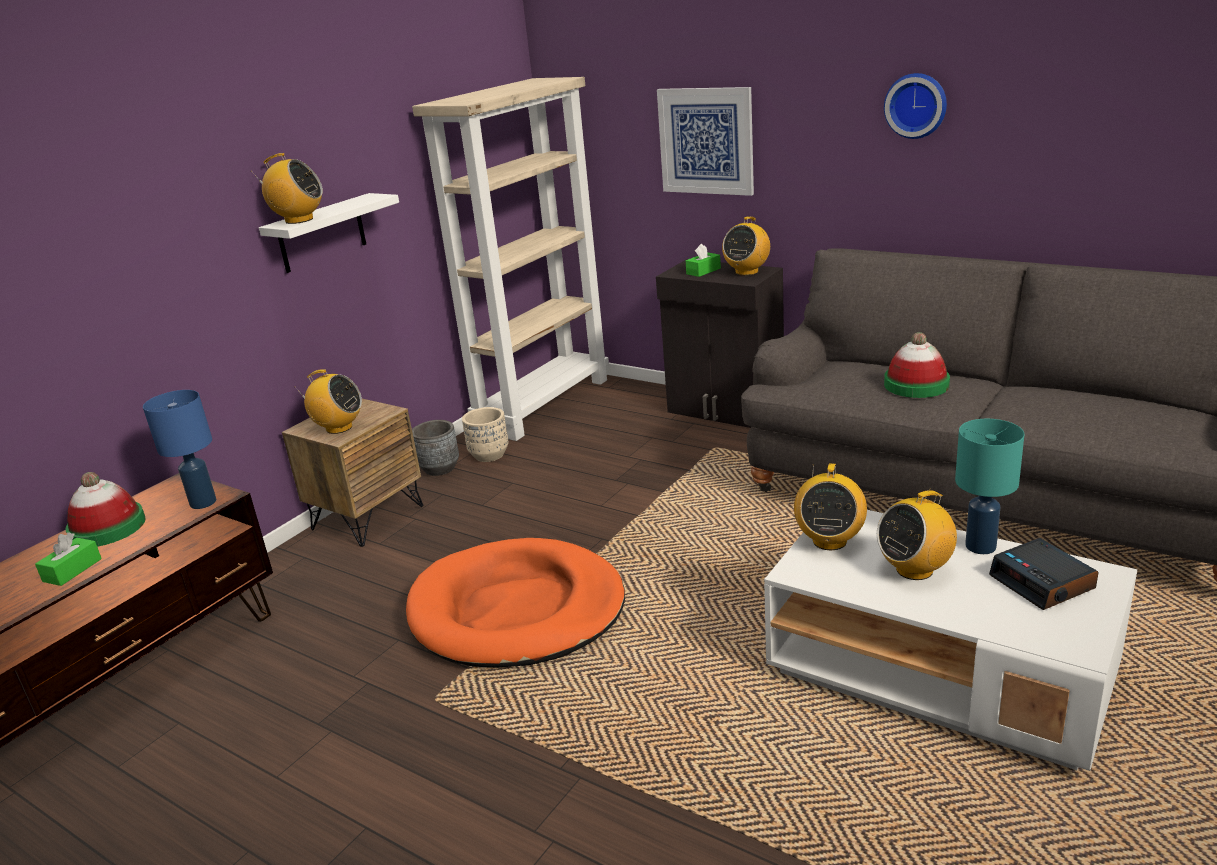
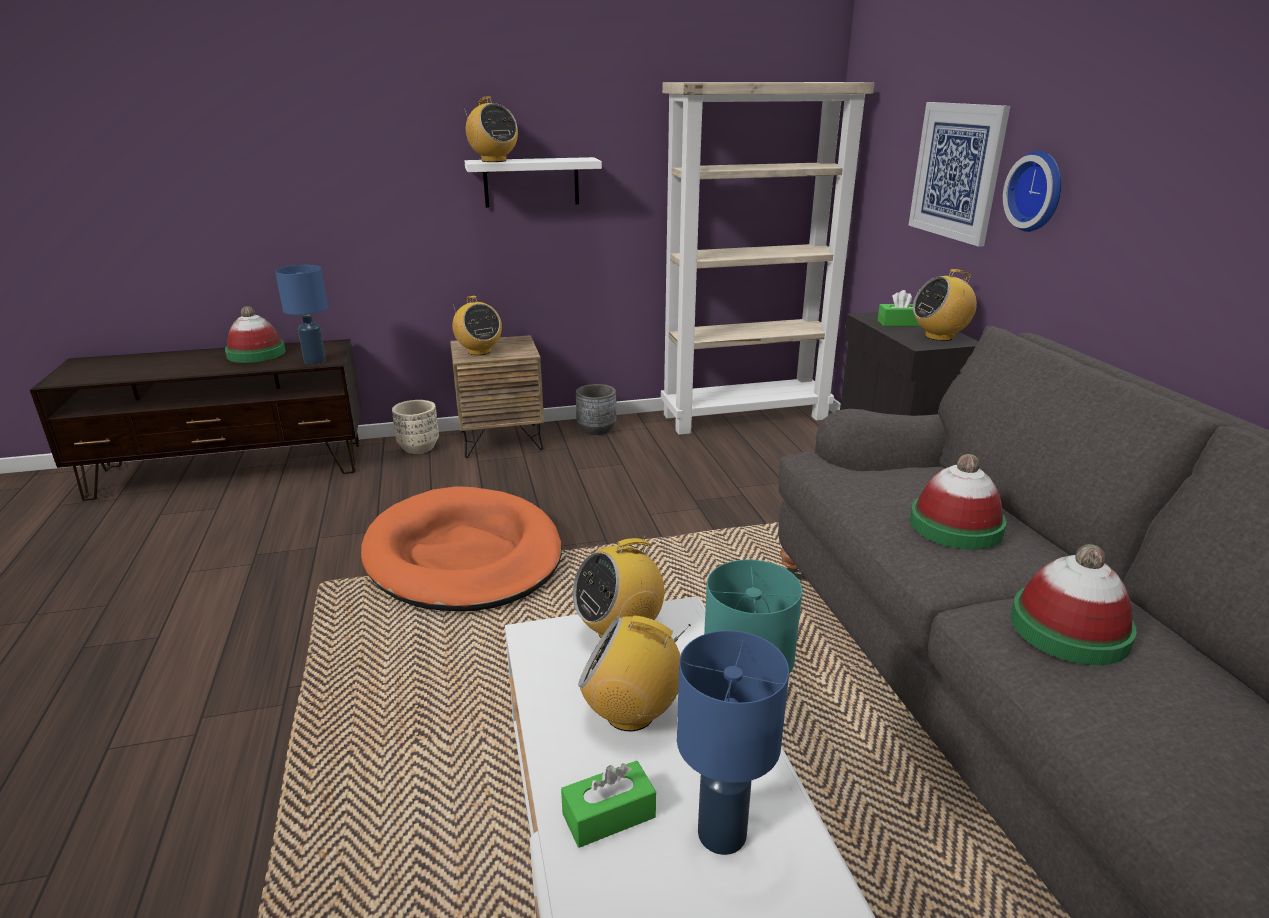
camera: 40 degrees right, 0 degrees up
(72, 570) = (197, 368): green tissue box -> green tissue box (609, 815)
(489, 455) = (643, 436): beige planter -> beige planter (419, 448)
(916, 105) = (1185, 148): wall clock -> wall clock (1038, 191)
(1041, 405) = (1069, 629): none -> hat
(1043, 583) = (723, 835): alarm clock -> blue table lamp

